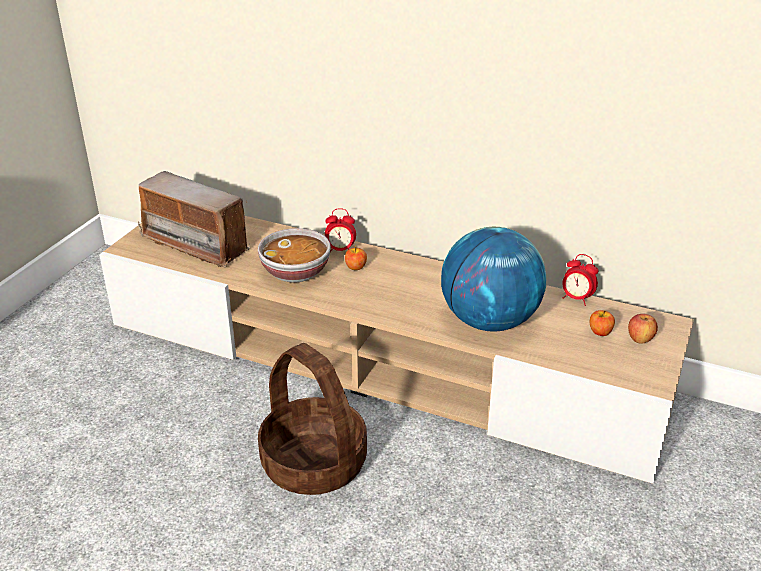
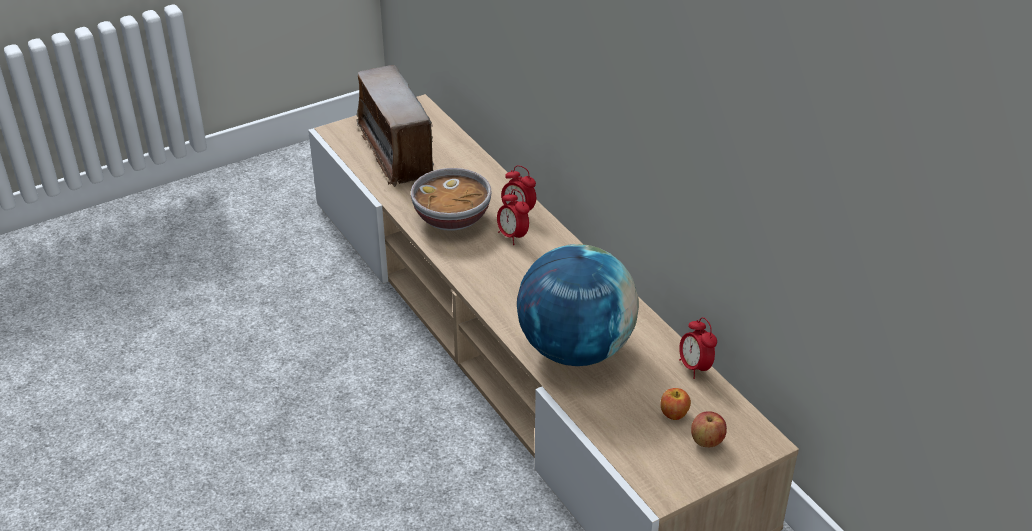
camera: 35 degrees right, 5 degrees up
(313, 463) = (360, 414): basket -> none
(356, 267) = (513, 236): apple -> alarm clock

